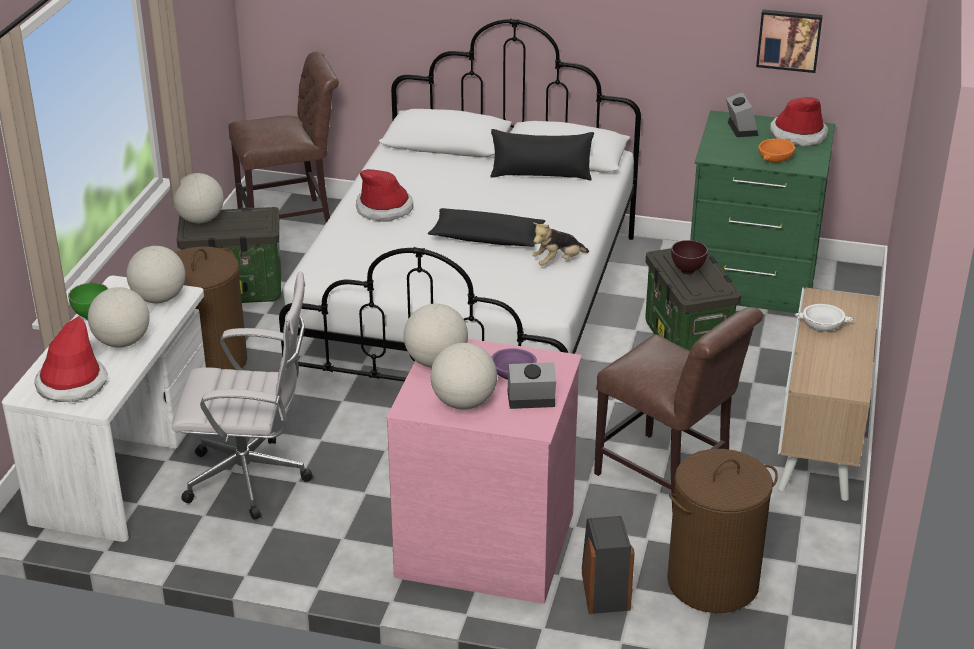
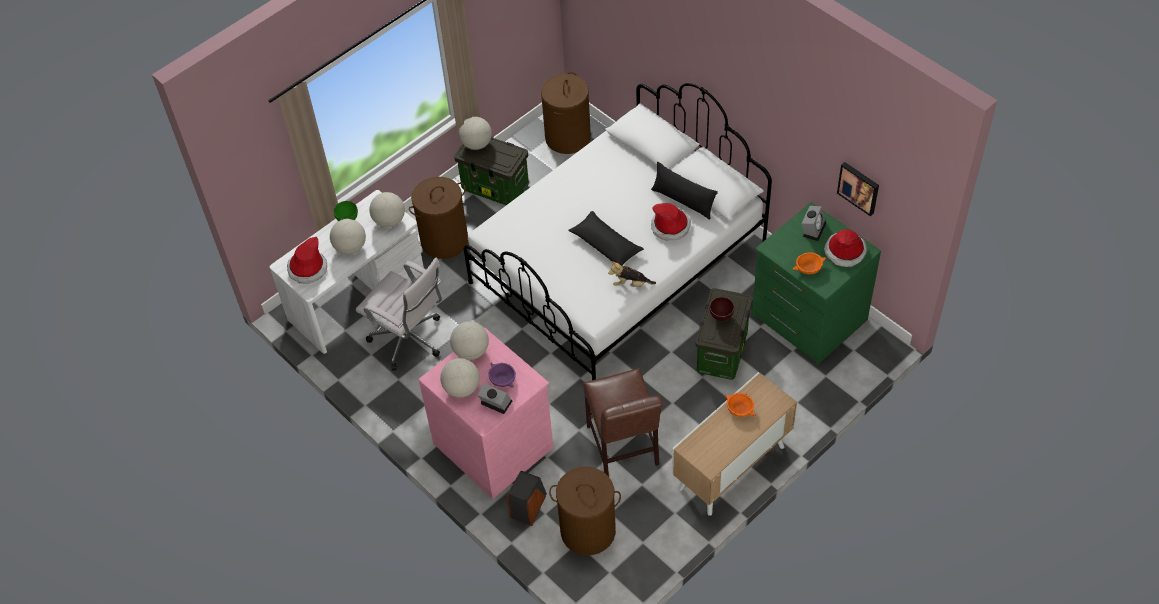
camera: 35 degrees right, 20 degrees up
(291, 220) = (568, 137): brown chair -> brown laundry basket
(384, 208) = (567, 192): hat -> hat (670, 226)
(822, 326) = (739, 409): white bowl -> orange bowl

